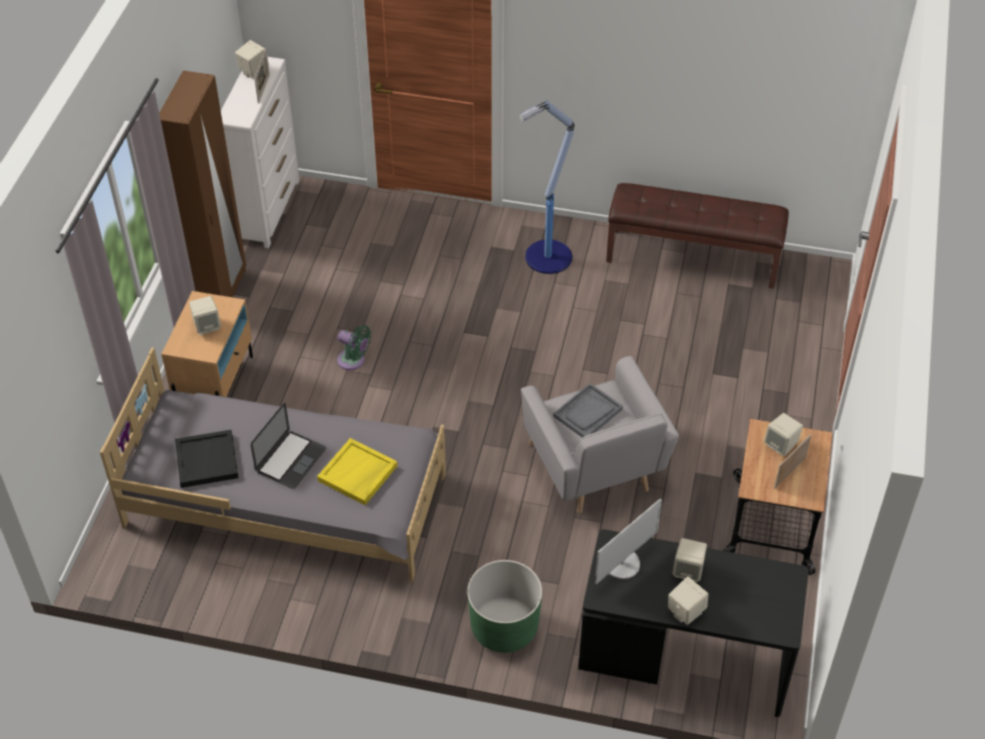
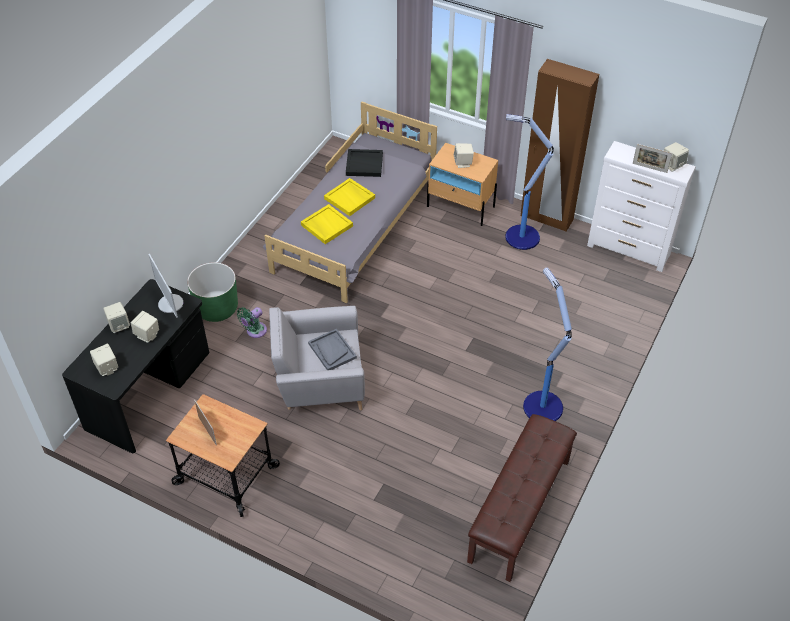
camera: 105 degrees right, 0 degrees up
(266, 313) = (521, 237): none -> floor lamp
(290, 460) = (350, 198): laptop -> yellow tray
(353, 361) = (462, 274): green fan -> green fan (254, 331)
(781, 445) = (234, 434): beige speaker -> beige speaker (107, 368)

